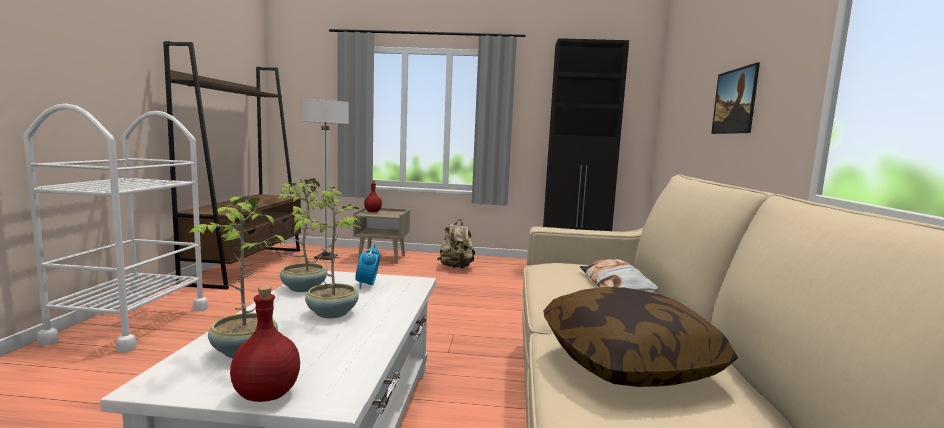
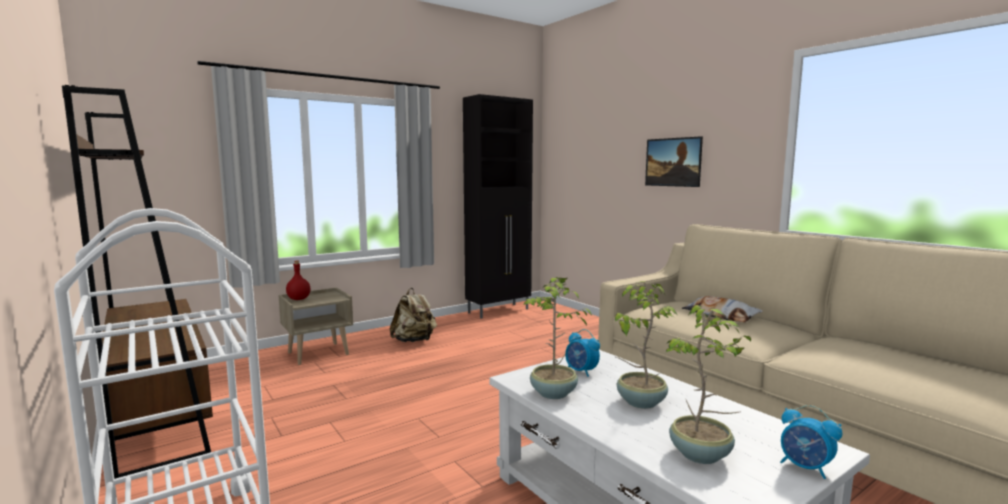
camera: 40 degrees left, 0 degrees up
(268, 395) = (805, 468): red bottle -> alarm clock
(326, 257) = (248, 373): floor lamp -> none
(628, 362) = (867, 359): pillow -> none

